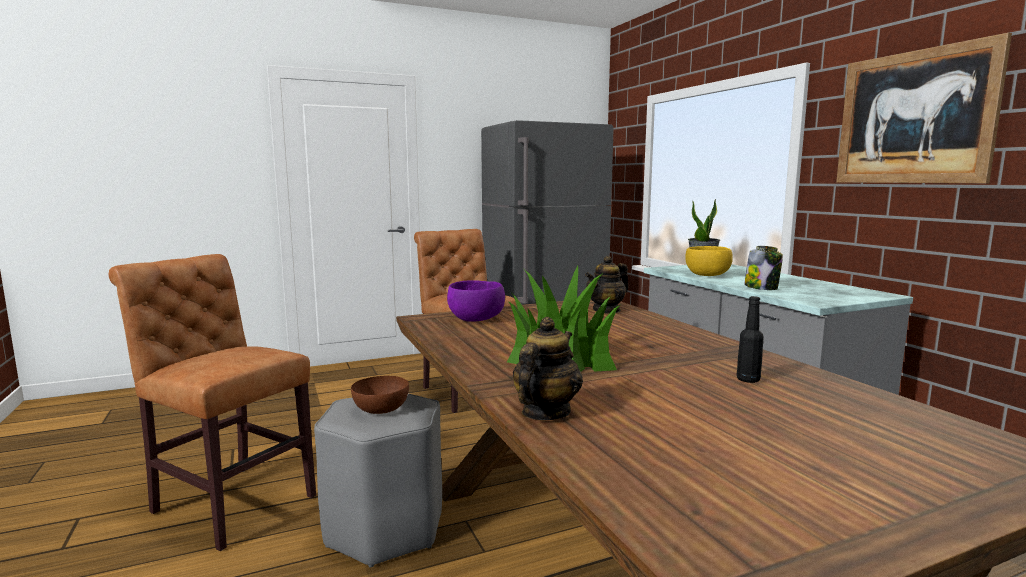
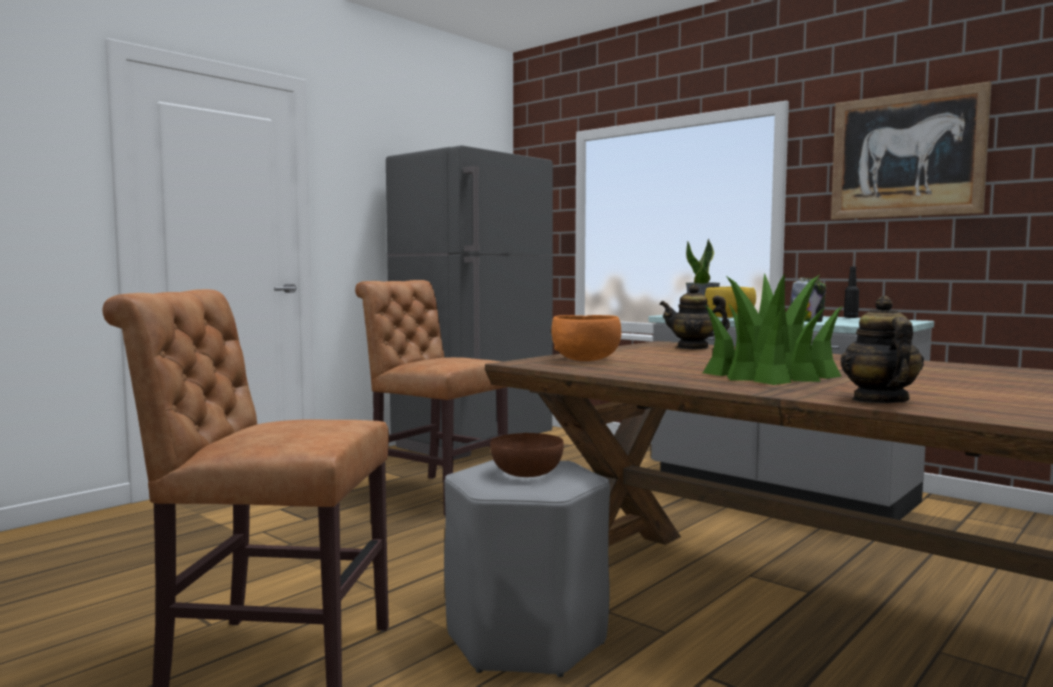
camera: 25 degrees left, 5 degrees down
(477, 319) = (586, 359): purple bowl -> orange bowl
(606, 310) = (693, 347): teapot -> teapot turned 75 degrees clockwise
(748, 380) = (955, 373): black bottle -> black bottle (851, 317)

